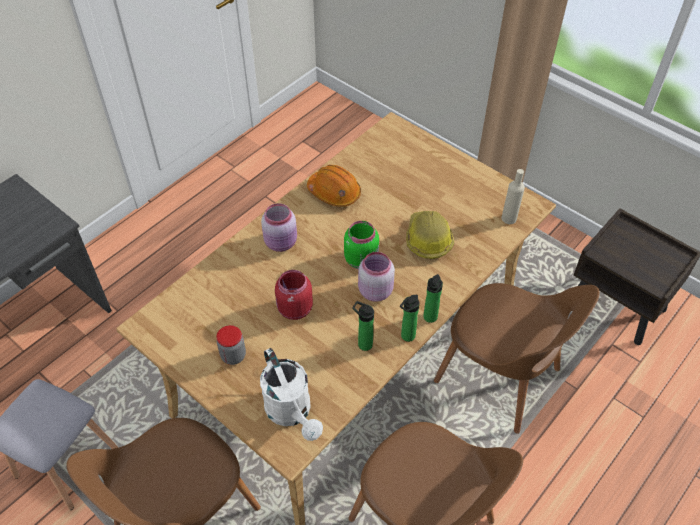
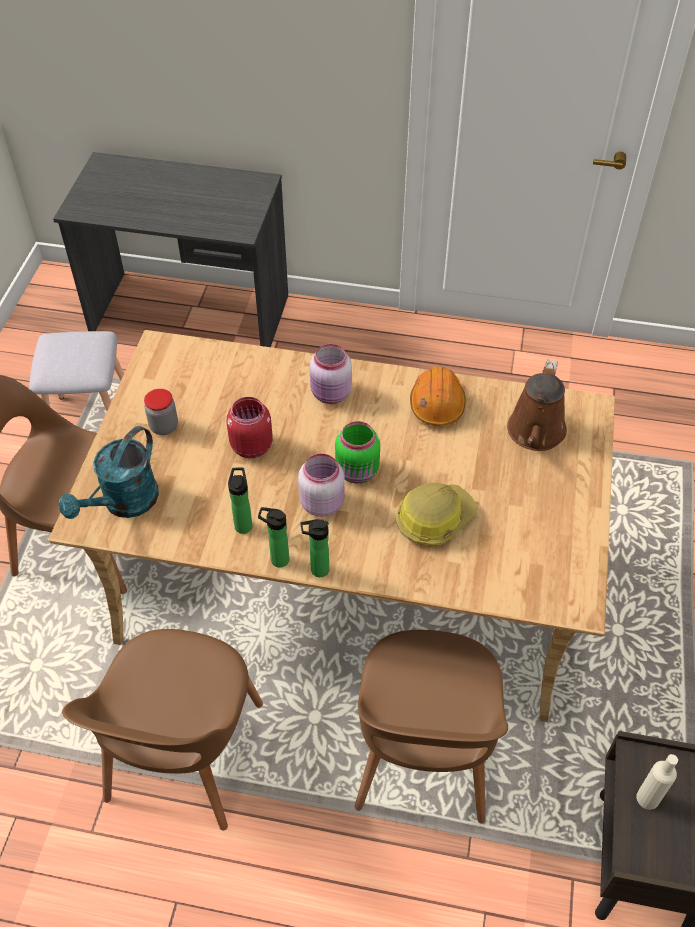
camera: 60 degrees right, 0 degrees up
(292, 412) = (124, 504): white watering can -> turquoise watering can
(394, 160) = (535, 434): none -> brown watering can
(509, 218) = (534, 588): beige bottle -> beige bottle (647, 798)

